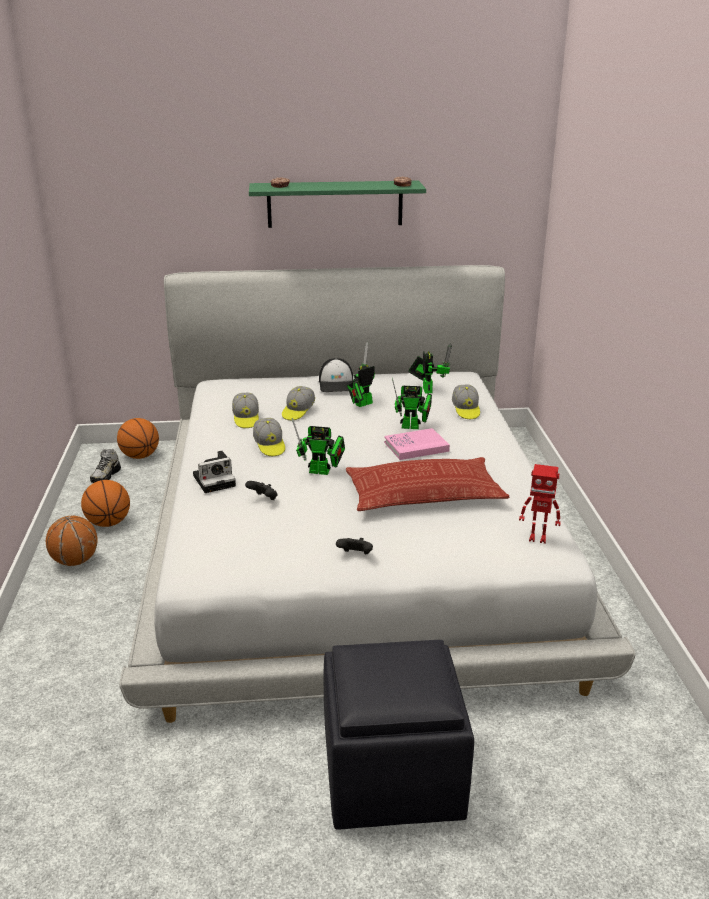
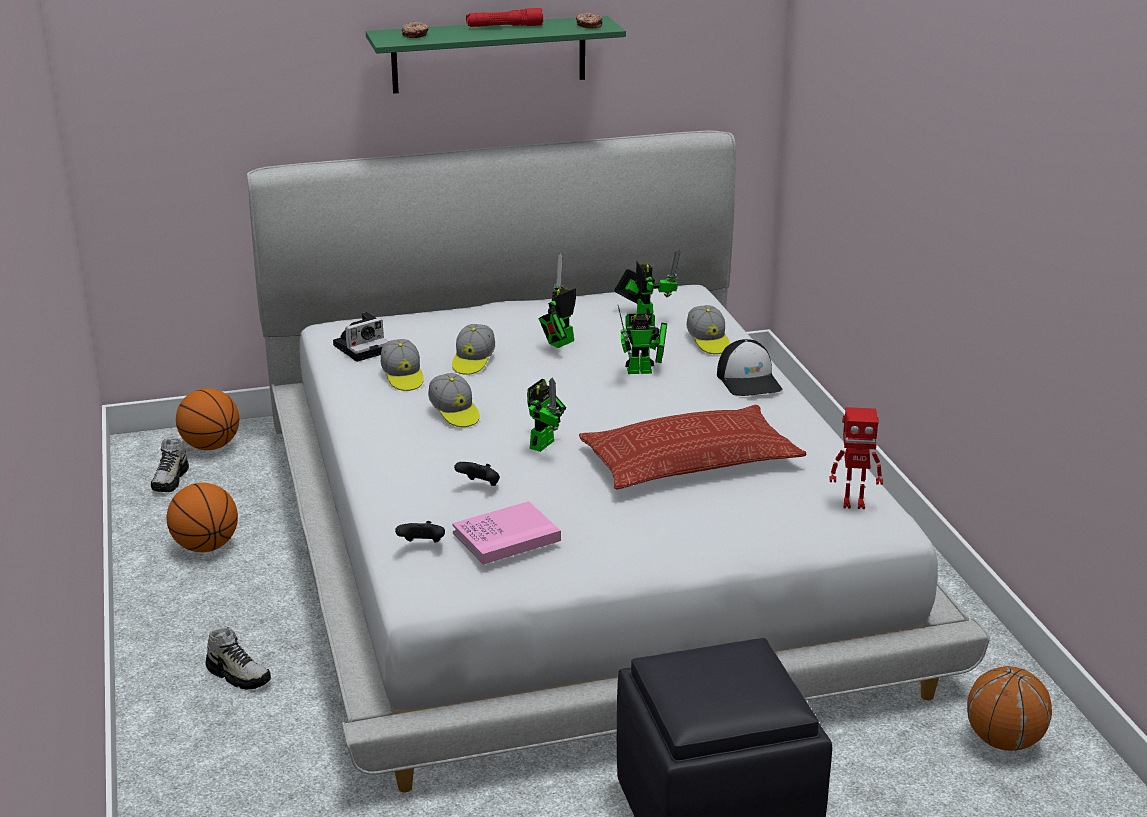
camera: 10 degrees left, 0 degrees up
(75, 561) = (180, 604): basketball -> basketball (1003, 741)
(91, 617) = (238, 675): none -> shoe
(215, 480) = (400, 466): camera -> camera (363, 348)
(322, 472) = (544, 442): toy robot -> toy robot turned 60 degrees counterclockwise
(337, 384) = (513, 317): cap -> cap (749, 380)
(343, 184) = (504, 27): none -> red flashlight
(355, 555) = (629, 546): black game controller -> black game controller (422, 545)
(416, 447) = (658, 398): pink book -> pink book (506, 537)

